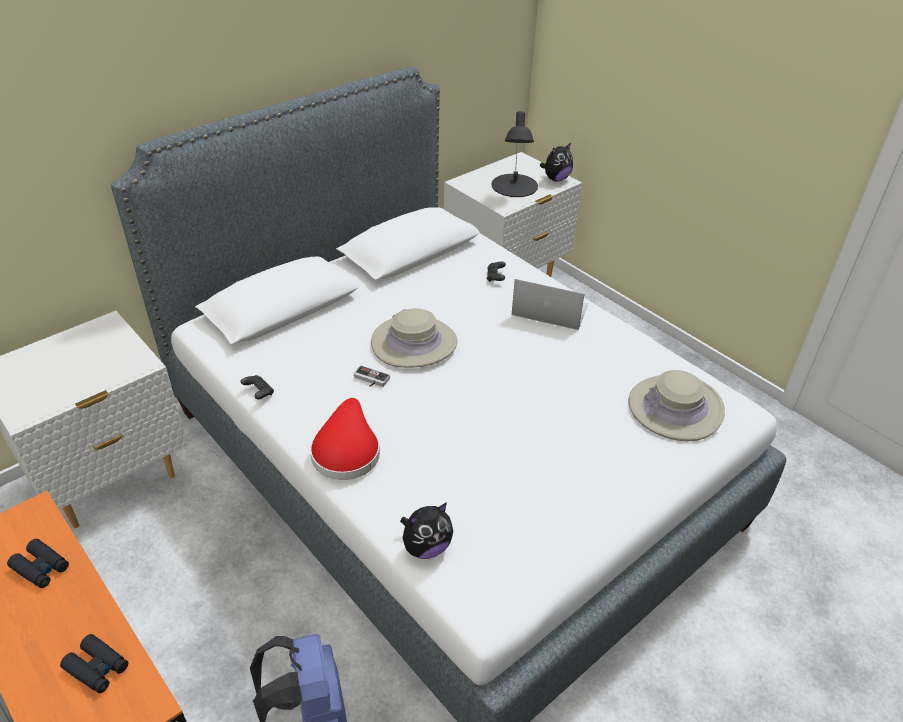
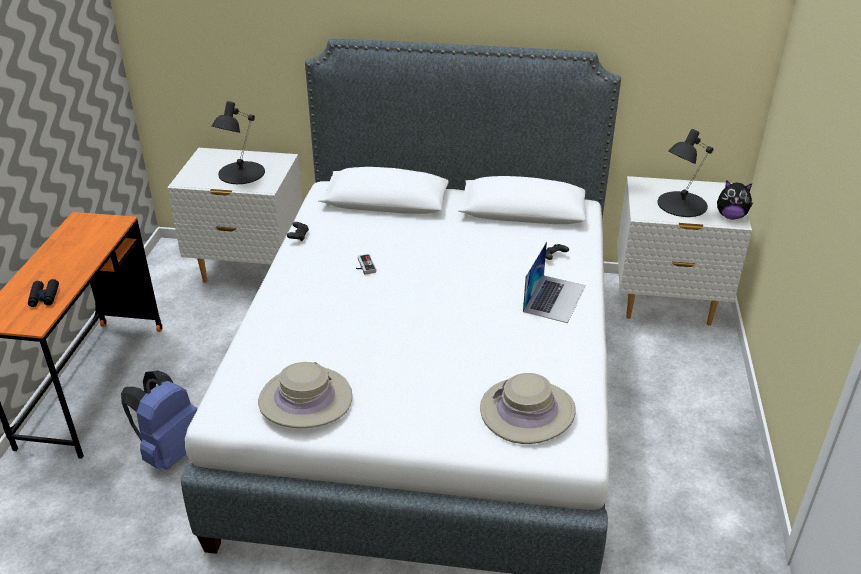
camera: 50 degrees right, 5 degrees down
(41, 568) = (87, 246): black binoculars -> none
(83, 366) = (240, 173): none -> black table lamp
(346, 450) = (289, 292): red hat -> none
(414, 343) = (424, 263): beige hat -> beige hat (305, 399)
(426, 547) = (245, 364): plush toy -> none
(549, 309) = (554, 298): laptop -> laptop turned 45 degrees clockwise

